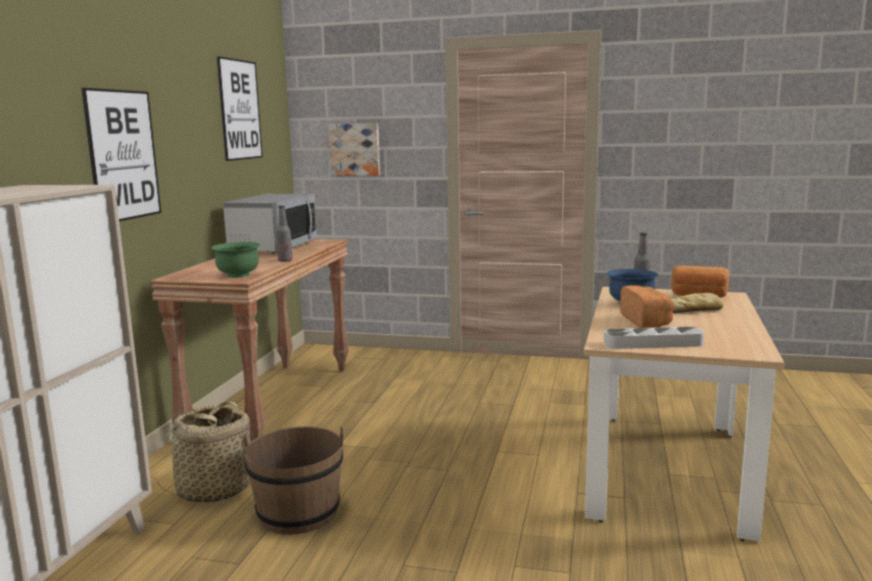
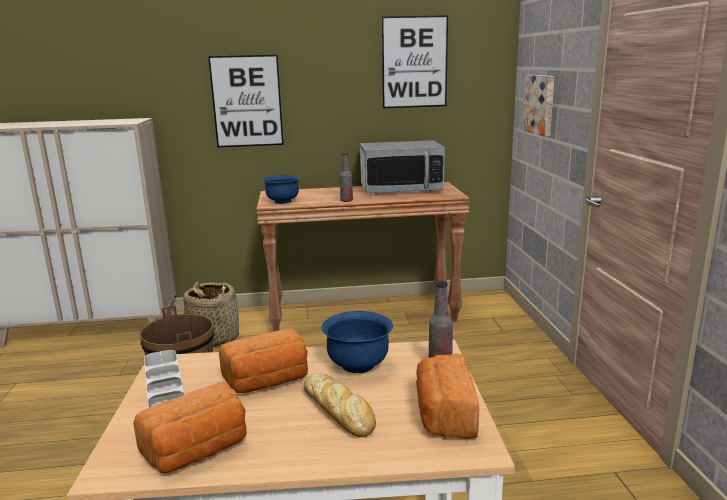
camera: 70 degrees right, 5 degrees up
(238, 275) = (282, 201): green bowl -> blue bowl
(734, 336) = (198, 450): none -> bread

